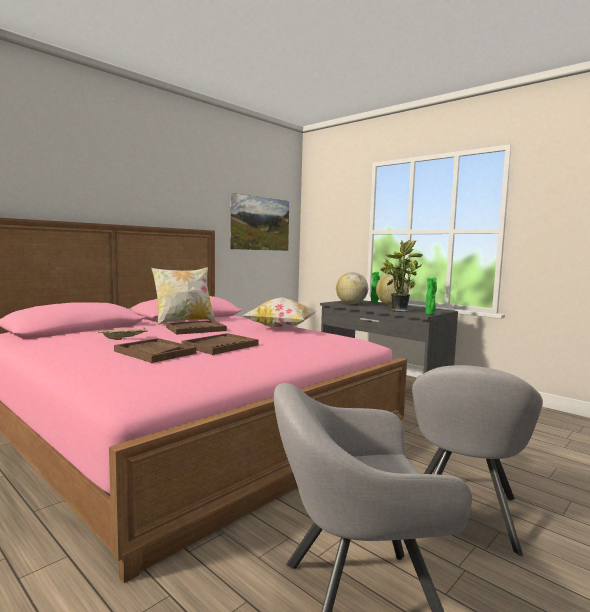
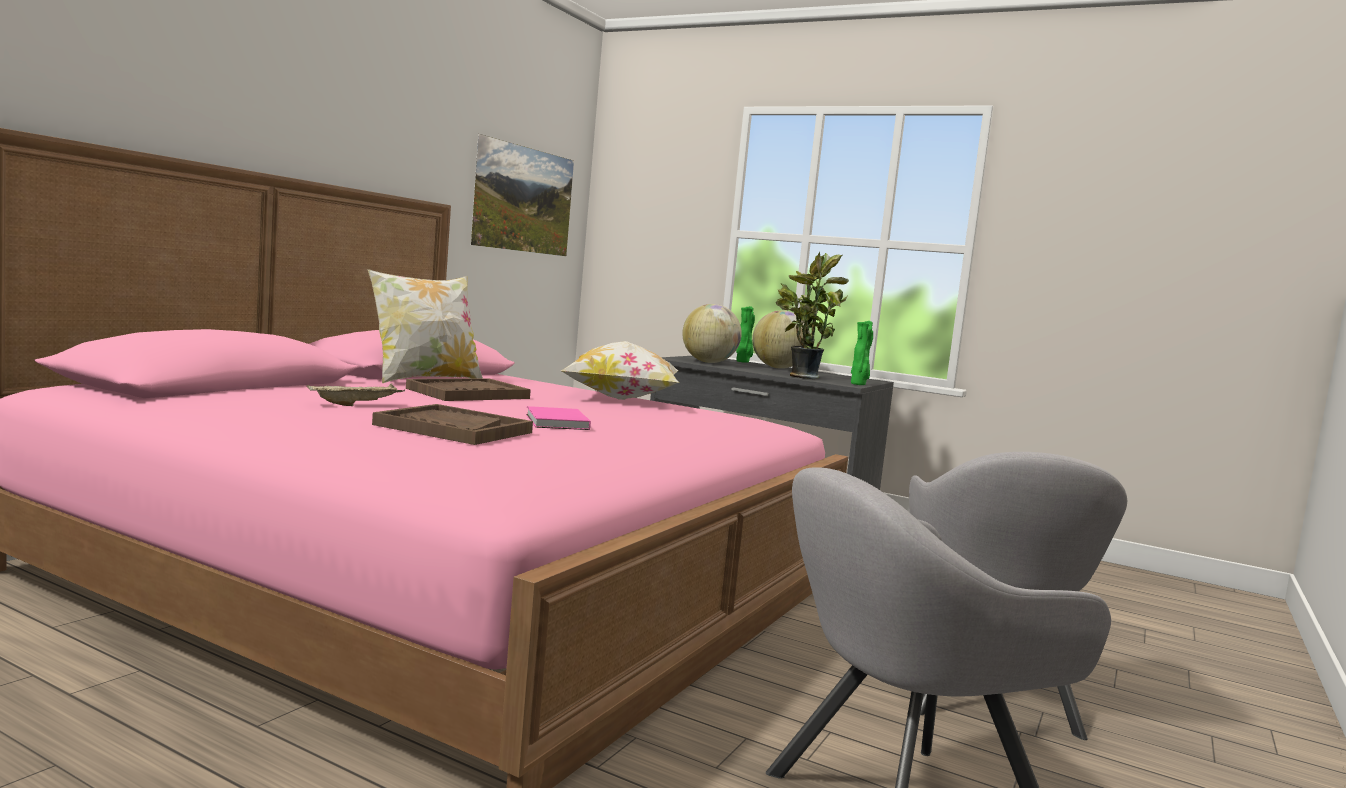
camera: 15 degrees left, 0 degrees up
(220, 346) = (556, 422): brown tray -> pink book

